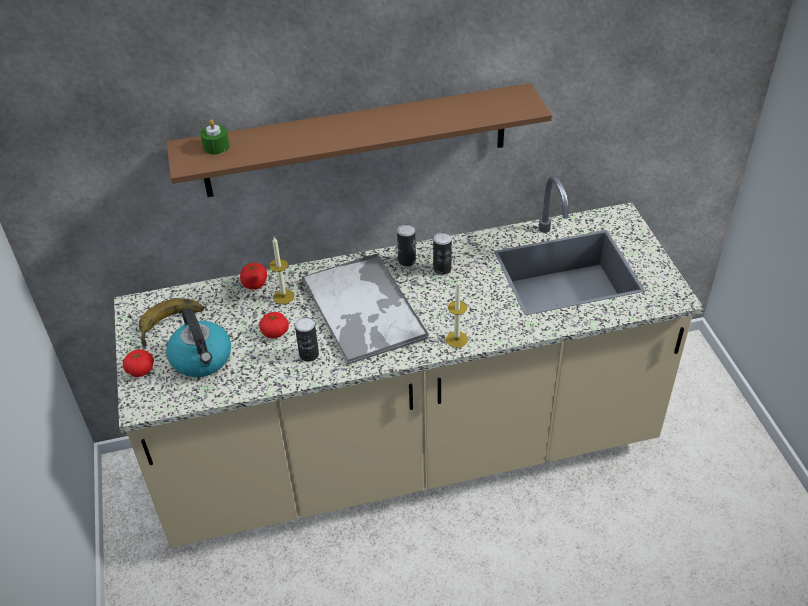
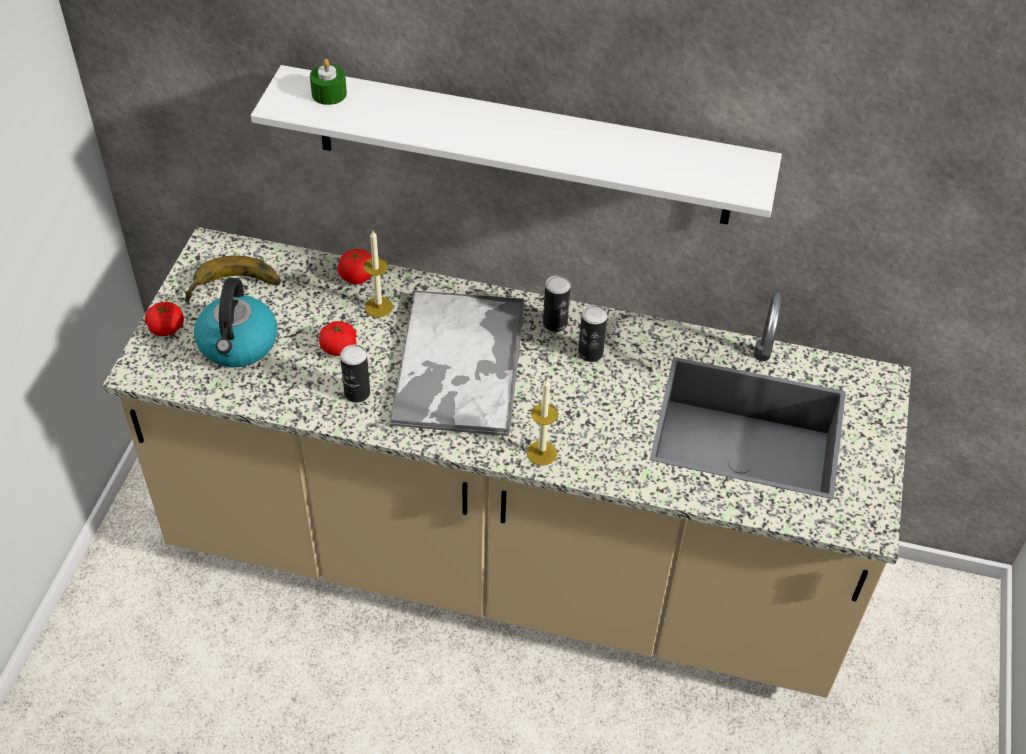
camera: 25 degrees right, 5 degrees up
(356, 141) = (523, 146): brown shelf -> white shelf

